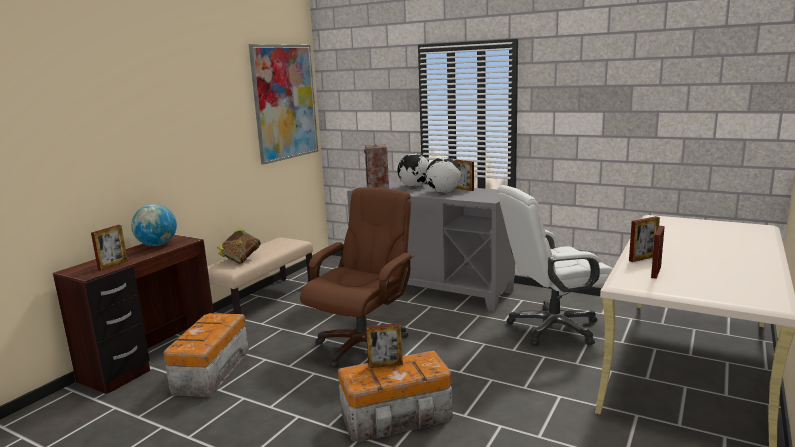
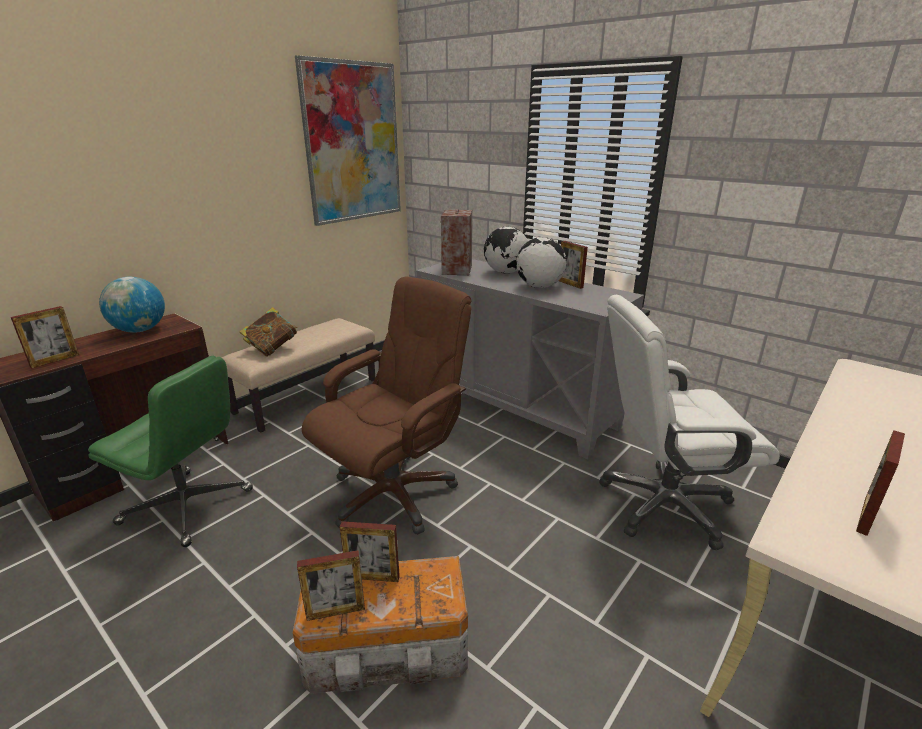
camera: 10 degrees right, 10 degrees up
(210, 372) = (188, 506): storage box -> green office chair
(642, 258) = (838, 469): picture frame -> picture frame (336, 612)

